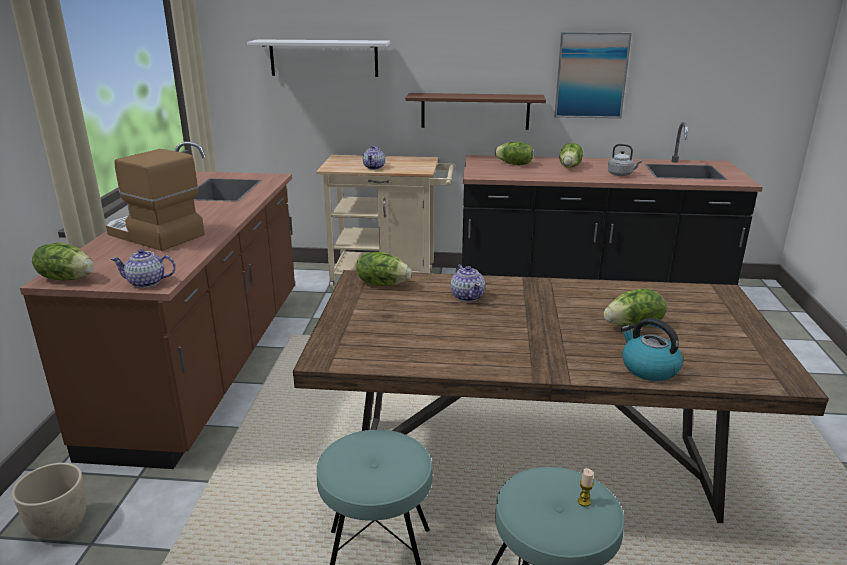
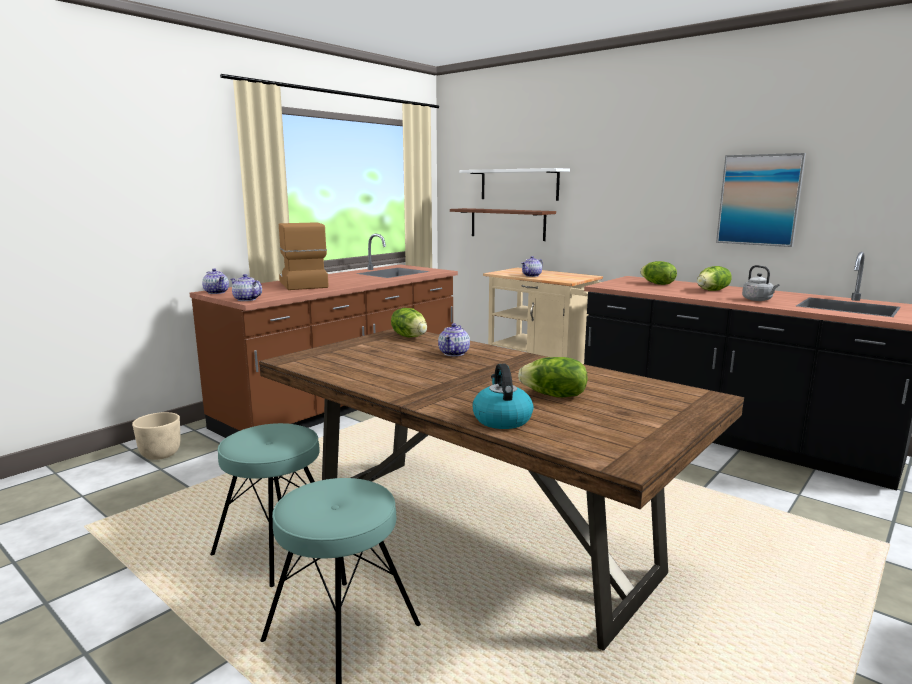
camera: 35 degrees right, 10 degrees down
(67, 278) = (217, 292): lettuce -> teapot
(475, 111) = (639, 234): brown shelf -> brown shelf (507, 224)
(584, 502) = (353, 507): candle -> none

